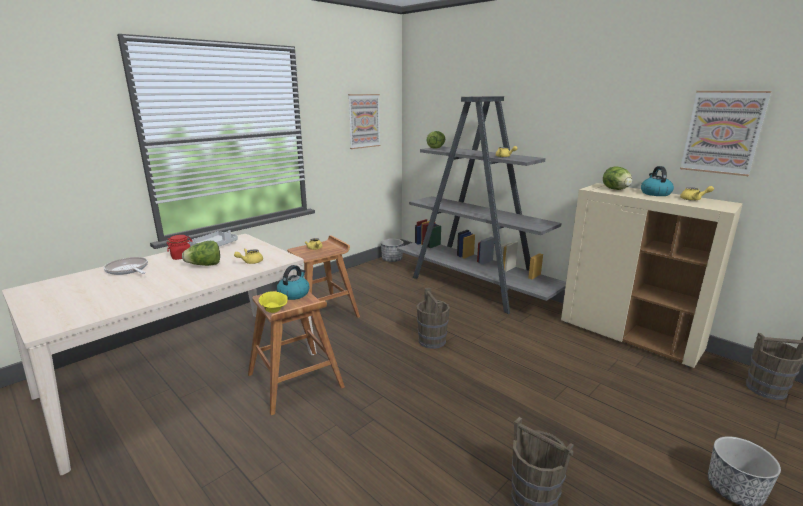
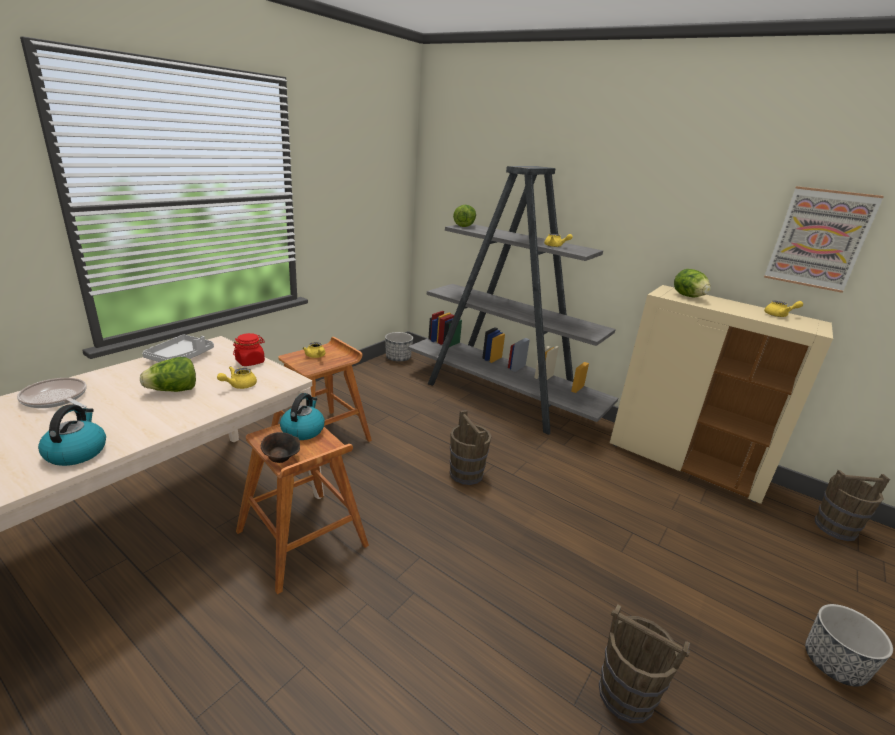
camera: 10 degrees left, 5 degrees up
(182, 257) = (136, 375): red jar -> red jar (250, 362)
(274, 310) = (281, 458): yellow bowl -> brown bowl
(364, 121) = (370, 183): picture -> none
(655, 193) = (733, 304): kettle -> kettle (76, 452)

